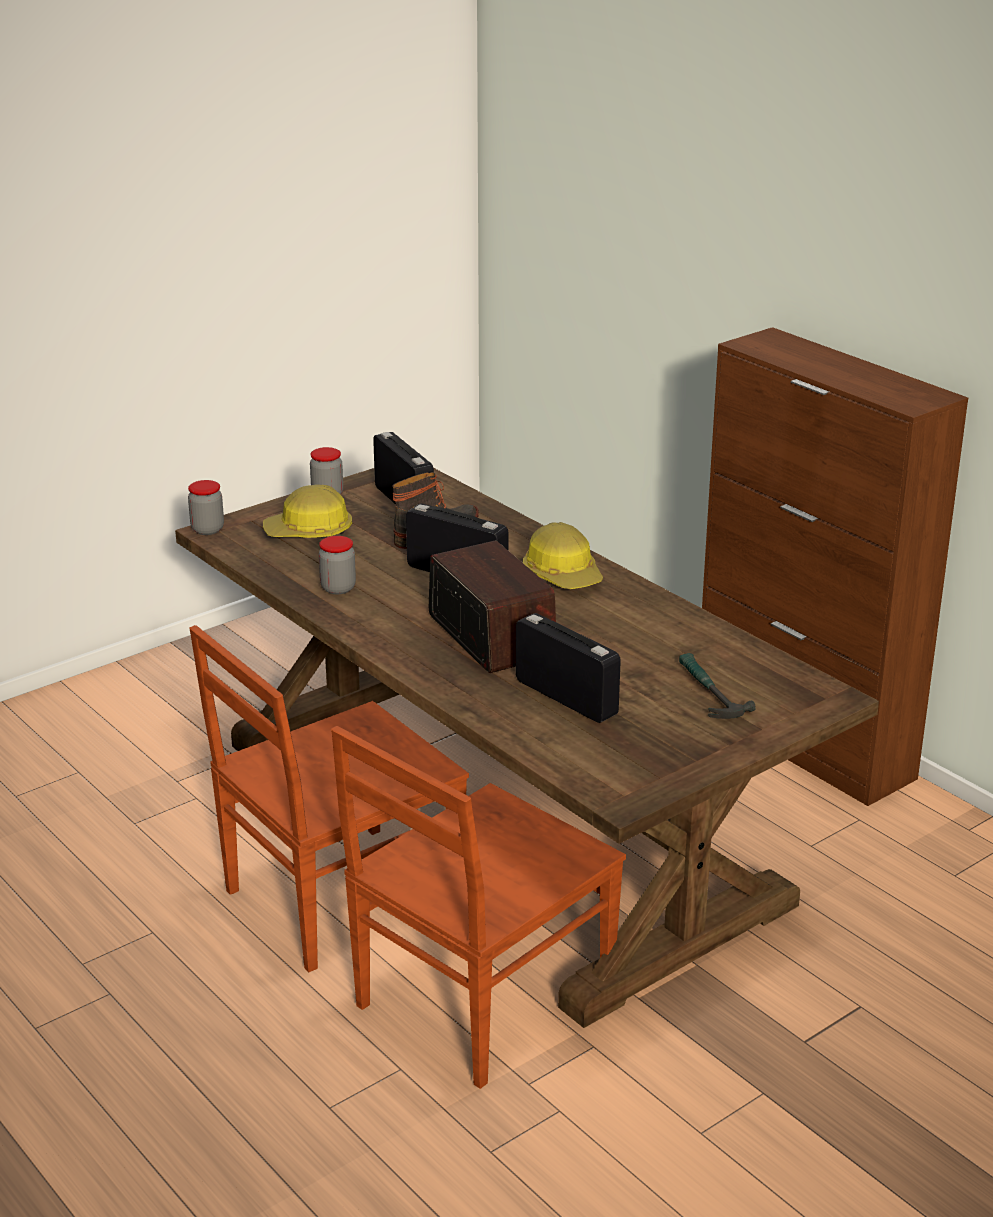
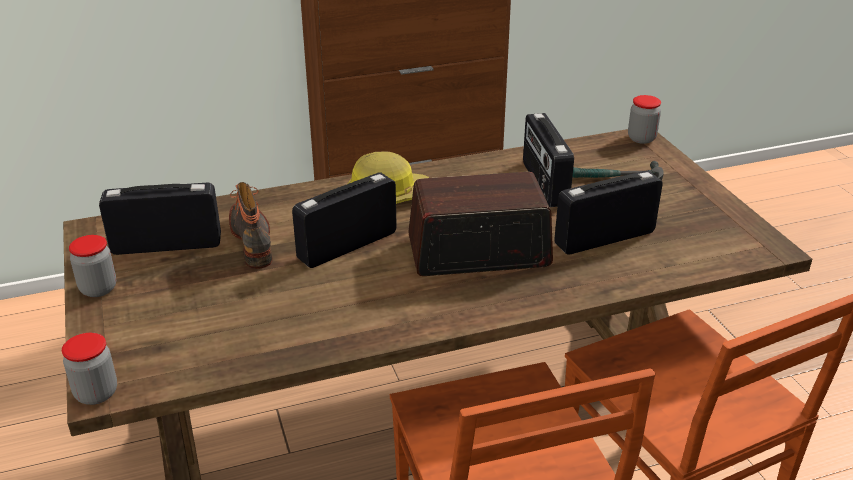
camera: 70 degrees left, 5 degrees up
(309, 532) = (177, 317): hard hat -> none
(338, 588) = (325, 321): jar -> jar (641, 138)
(656, 650) = (543, 184): none -> radio

